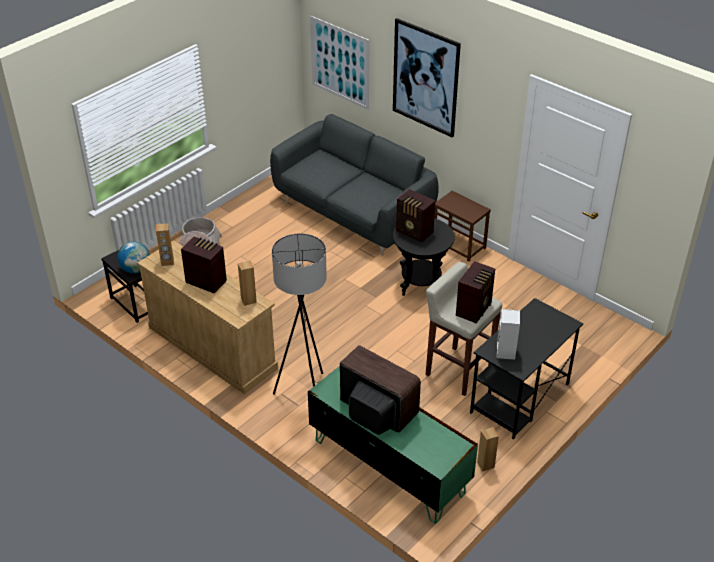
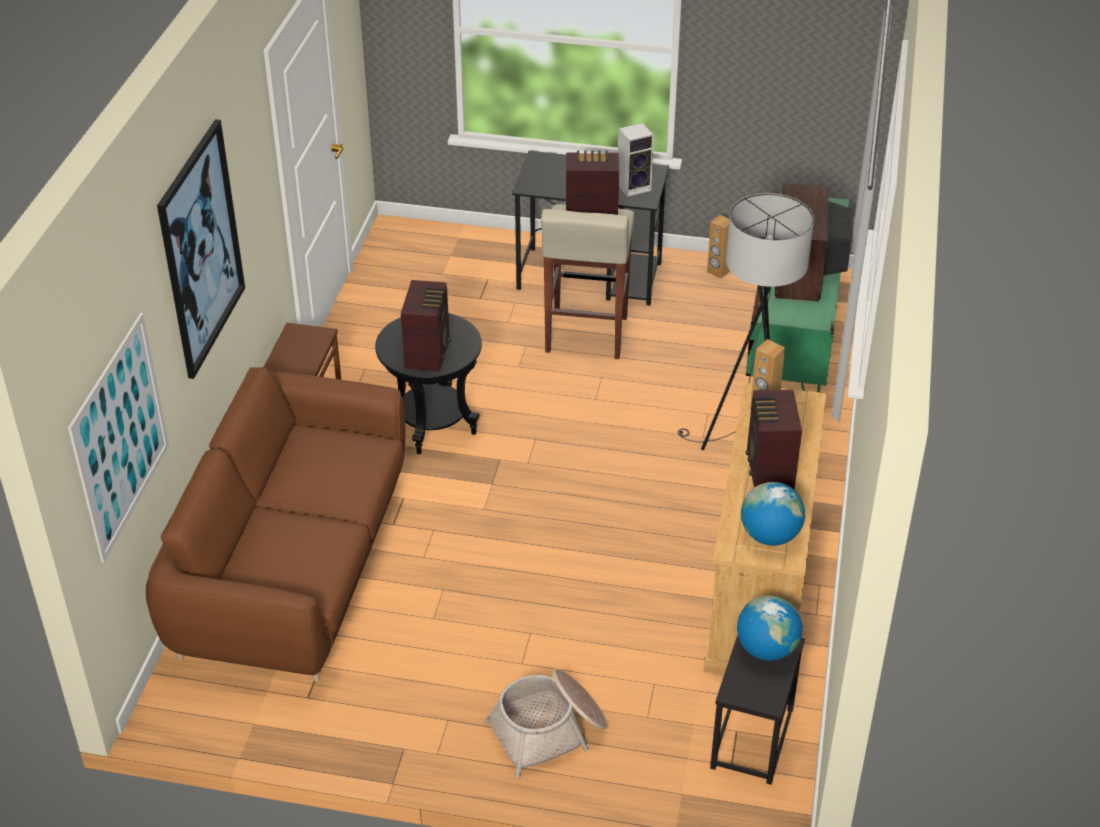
camera: 120 degrees left, 0 degrees up
(167, 262) = (770, 536): brown speaker -> globe
(353, 212) = (293, 571): grey sofa -> brown sofa

